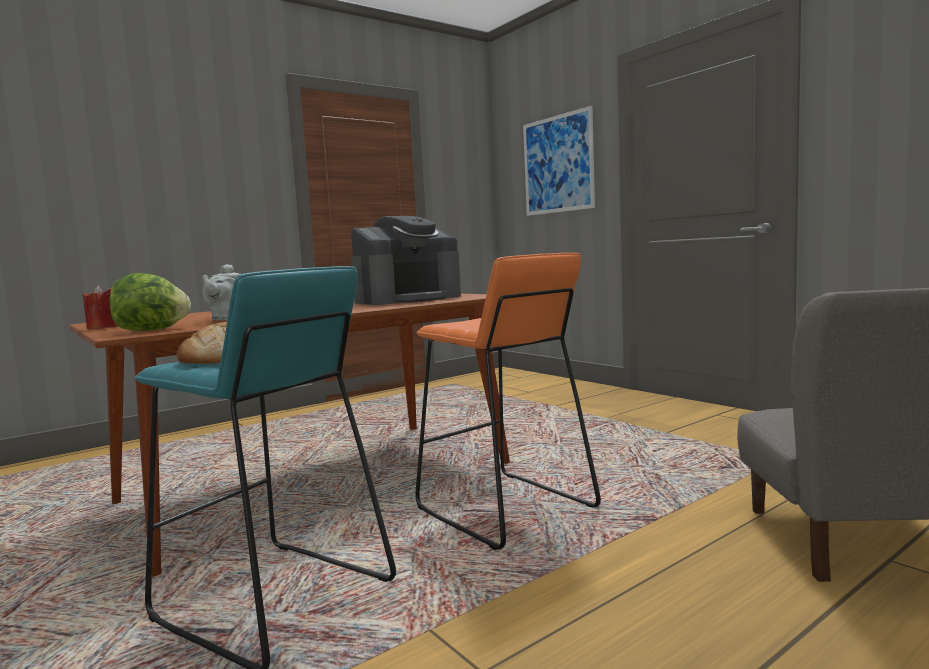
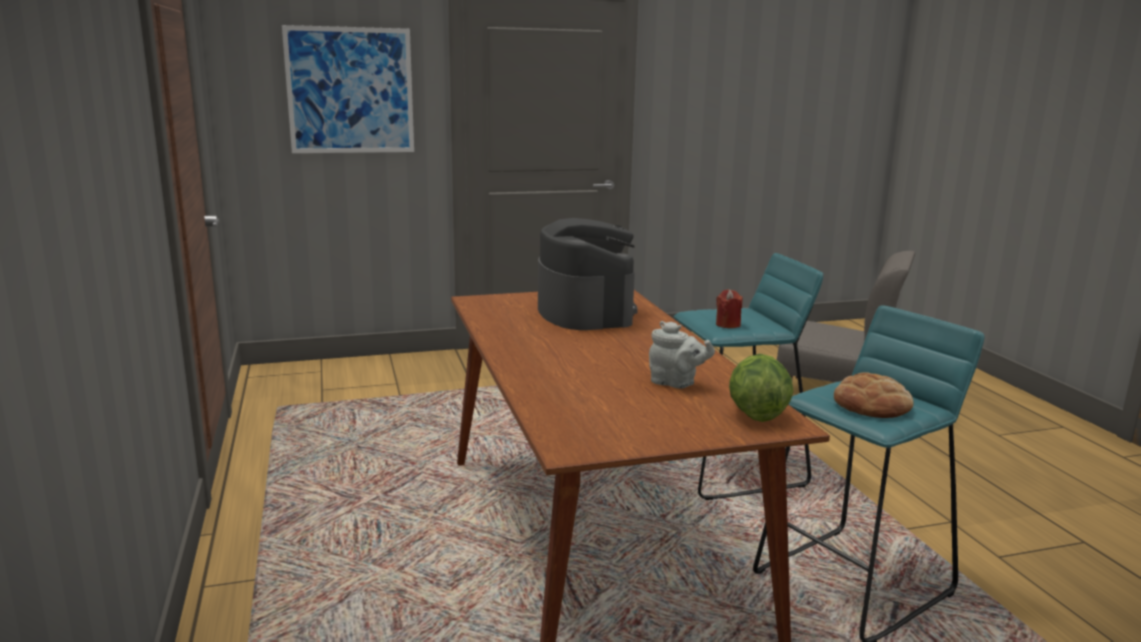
camera: 70 degrees left, 10 degrees up
(103, 328) = (673, 439): red candle -> red candle (728, 324)
(504, 509) = (732, 468): orange stool -> turquoise stool

